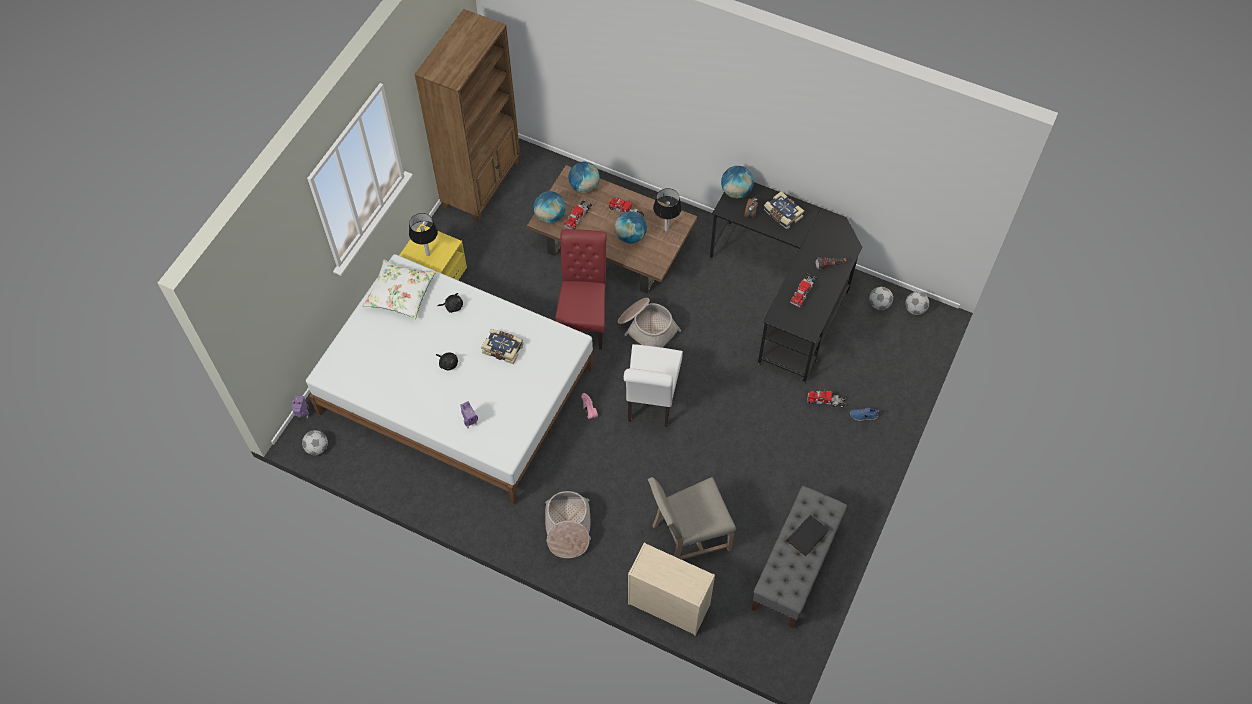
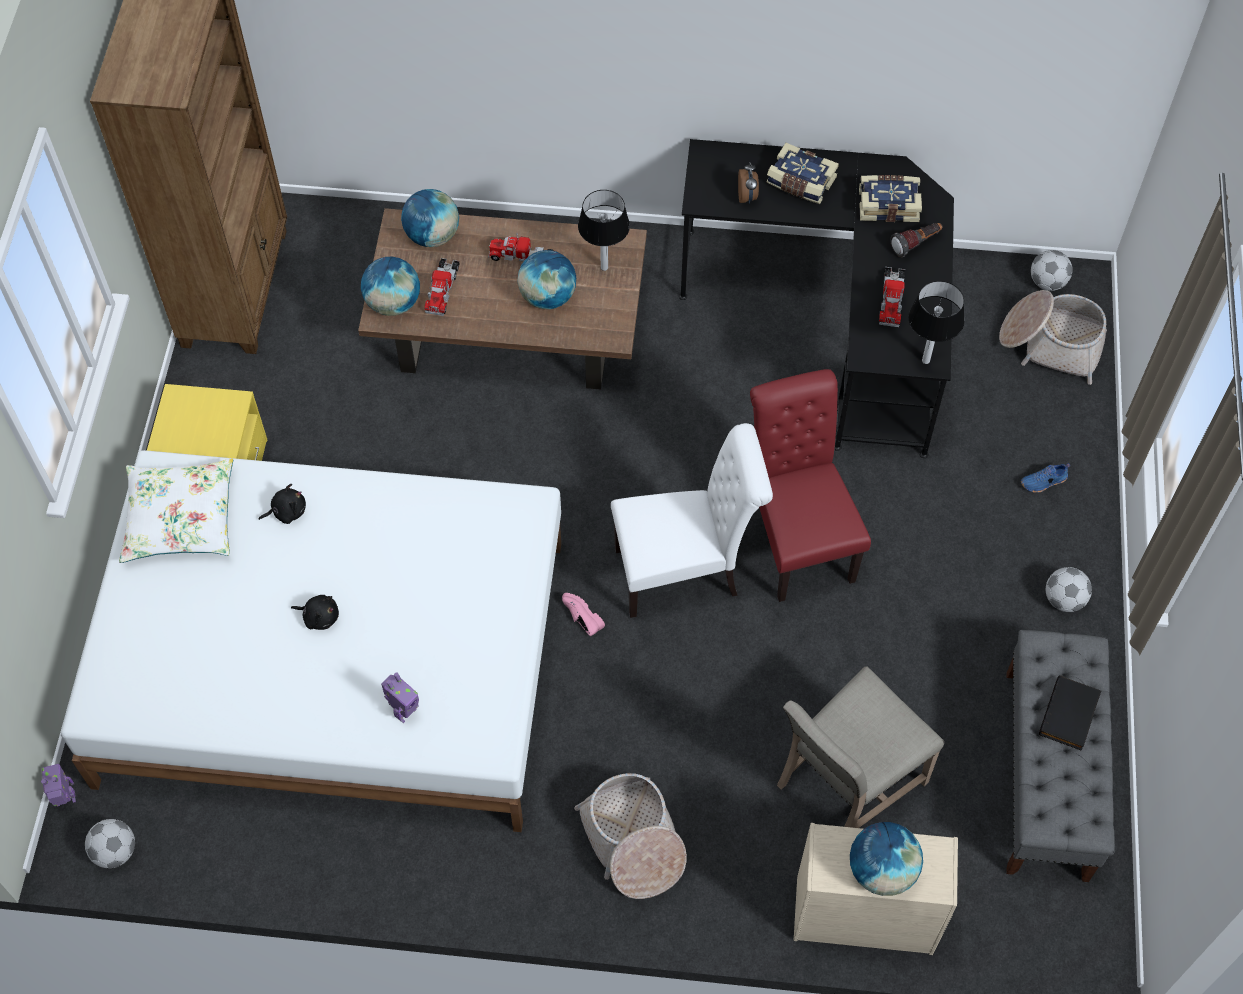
camera: 20 degrees left, 0 degrees up
(428, 254) = (199, 433): table lamp -> table lamp (925, 360)
(503, 348) = (410, 558): book -> book (888, 204)
(583, 319) = (510, 466): red chair -> red chair (796, 538)
(647, 328) = (625, 448): basket -> basket (1051, 343)
(651, 402) = (685, 571): white chair -> white chair turned 90 degrees counterclockwise
(736, 191) = (706, 166): globe -> globe (881, 870)
(826, 401) = (973, 476): toy truck -> none
(879, 304) = (988, 291): football -> football (1063, 599)

